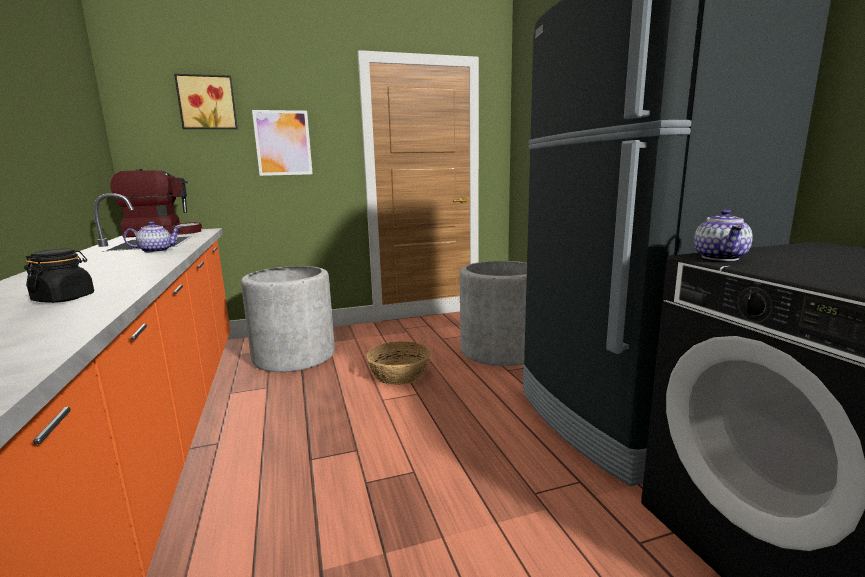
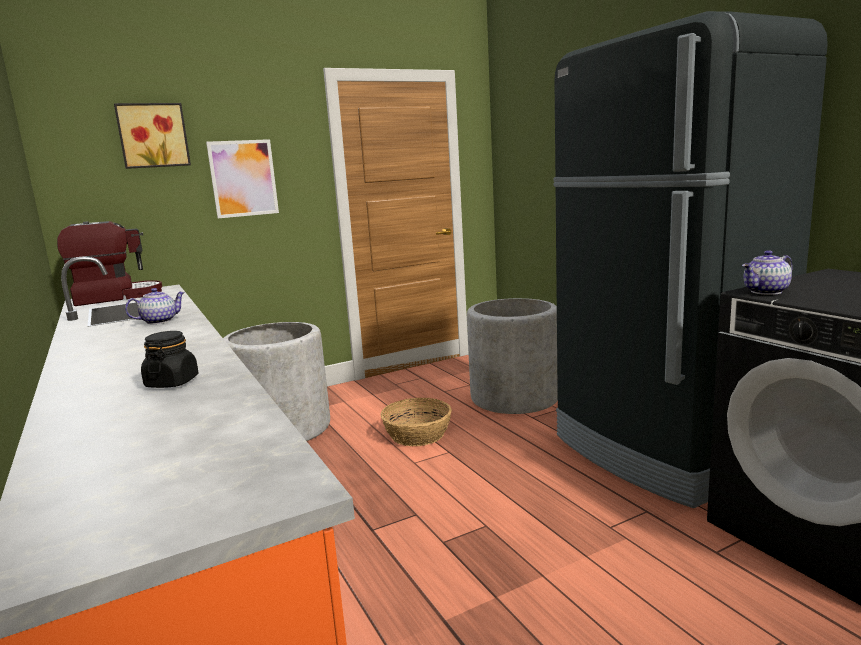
camera: 10 degrees left, 0 degrees up
(721, 258) = (766, 292): teapot -> teapot turned 60 degrees clockwise

